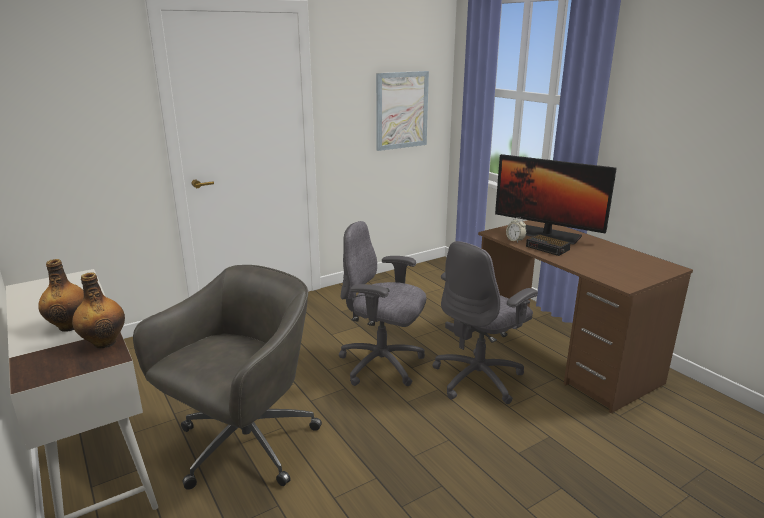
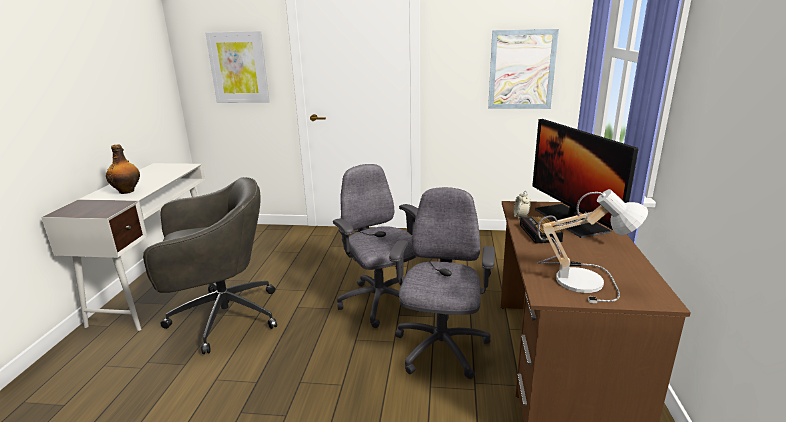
camera: 40 degrees right, 0 degrees up
(82, 129) = (238, 67): none -> picture
(104, 342) = (119, 204): bottle -> none
(479, 378) = (440, 349): grey office chair -> grey office chair turned 105 degrees clockwise
(622, 269) = (581, 279): none -> table lamp

